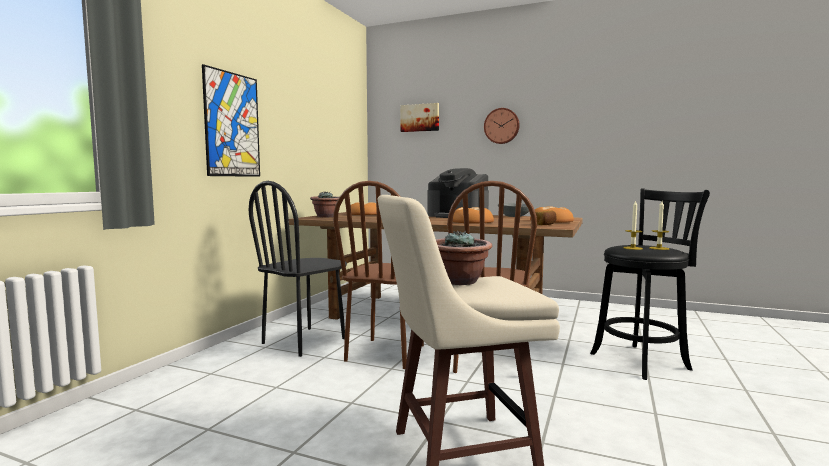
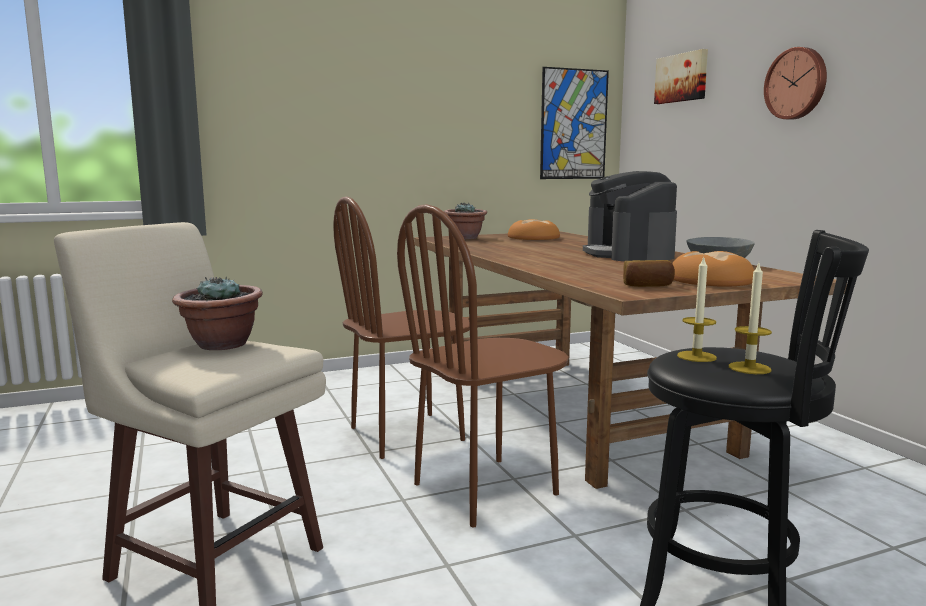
camera: 45 degrees right, 5 degrees up
(232, 125) = (331, 120): picture -> picture (573, 124)
(304, 341) = (369, 394): black chair -> none
(472, 222) = (572, 266): bread -> none

